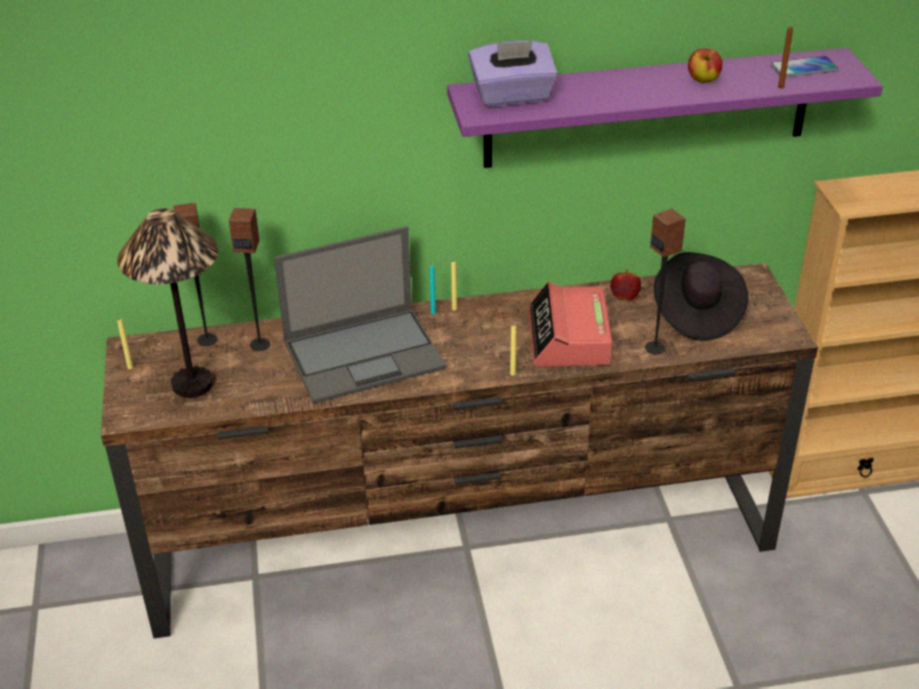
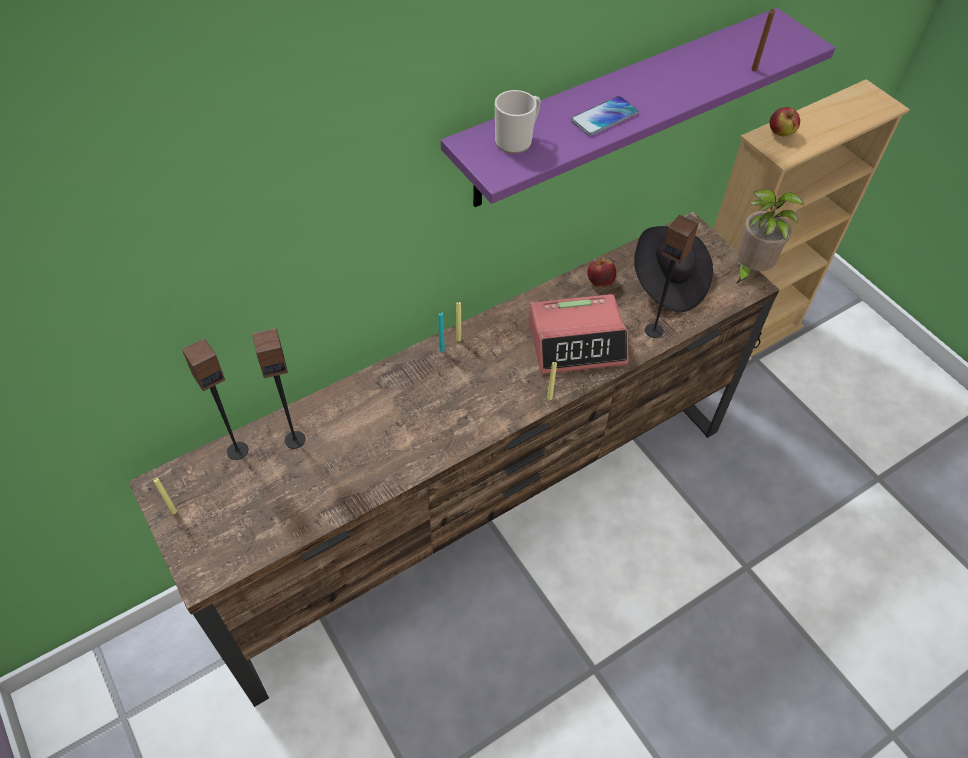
camera: 25 degrees left, 15 degrees up
(191, 384) = (250, 511): table lamp -> none
(365, 354) = (404, 418): laptop -> none
(512, 96) = (517, 140): purple tissue box -> mug
(569, 338) = (577, 342): alarm clock -> alarm clock turned 75 degrees counterclockwise
(703, 81) = (682, 77): apple -> apple (780, 133)
(794, 323) = (749, 270): none -> potted plant
(803, 68) = (758, 41): phone -> phone (604, 117)

